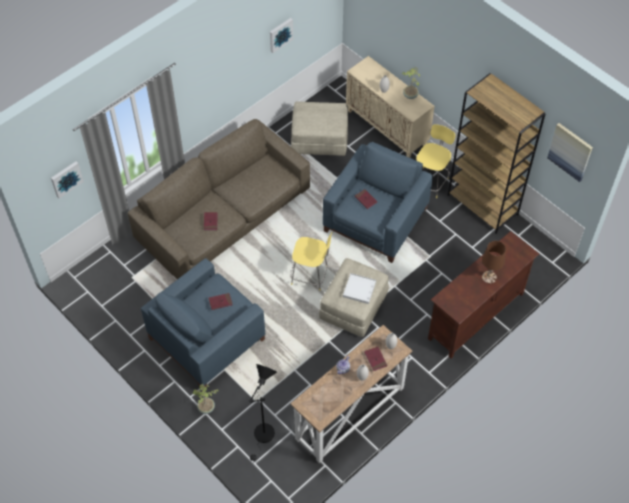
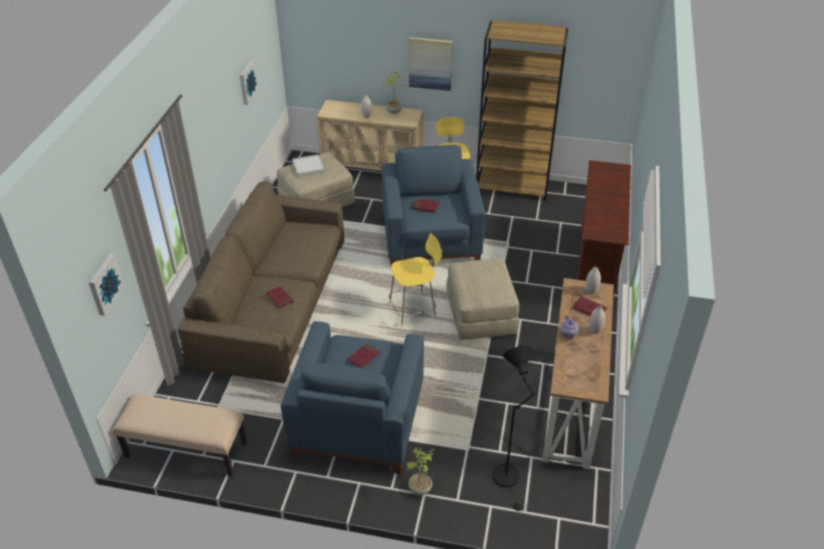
camera: 35 degrees left, 15 degrees down
(94, 296) = (185, 450): none -> beige bench
(359, 289) = (490, 280): white tray -> white tray (308, 167)
(489, 277) = (612, 199): brown table lamp -> none
(570, 151) = (604, 58): picture -> picture (430, 63)

